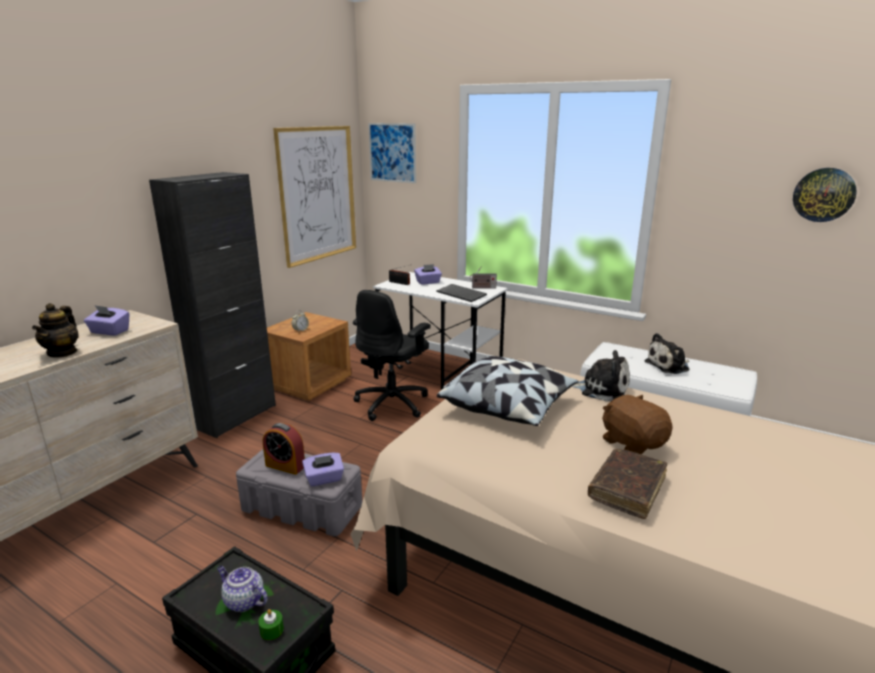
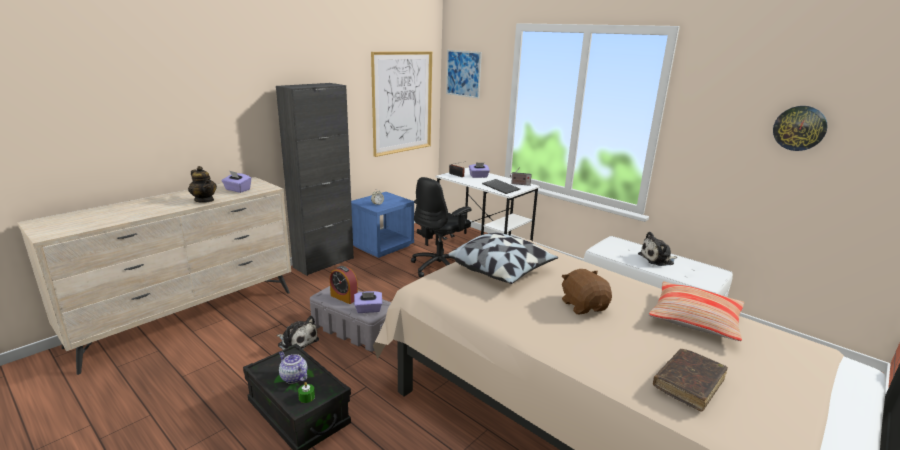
camera: 10 degrees right, 0 degrees up
(62, 352) = (204, 200): teapot -> teapot turned 60 degrees counterclockwise
(310, 384) = (382, 246): brown nightstand -> blue nightstand
(601, 389) = (579, 266): plush toy -> plush toy (297, 342)
(627, 489) = (563, 334): brown book -> brown book (688, 384)
(769, 443) = (694, 319): none -> pillow

